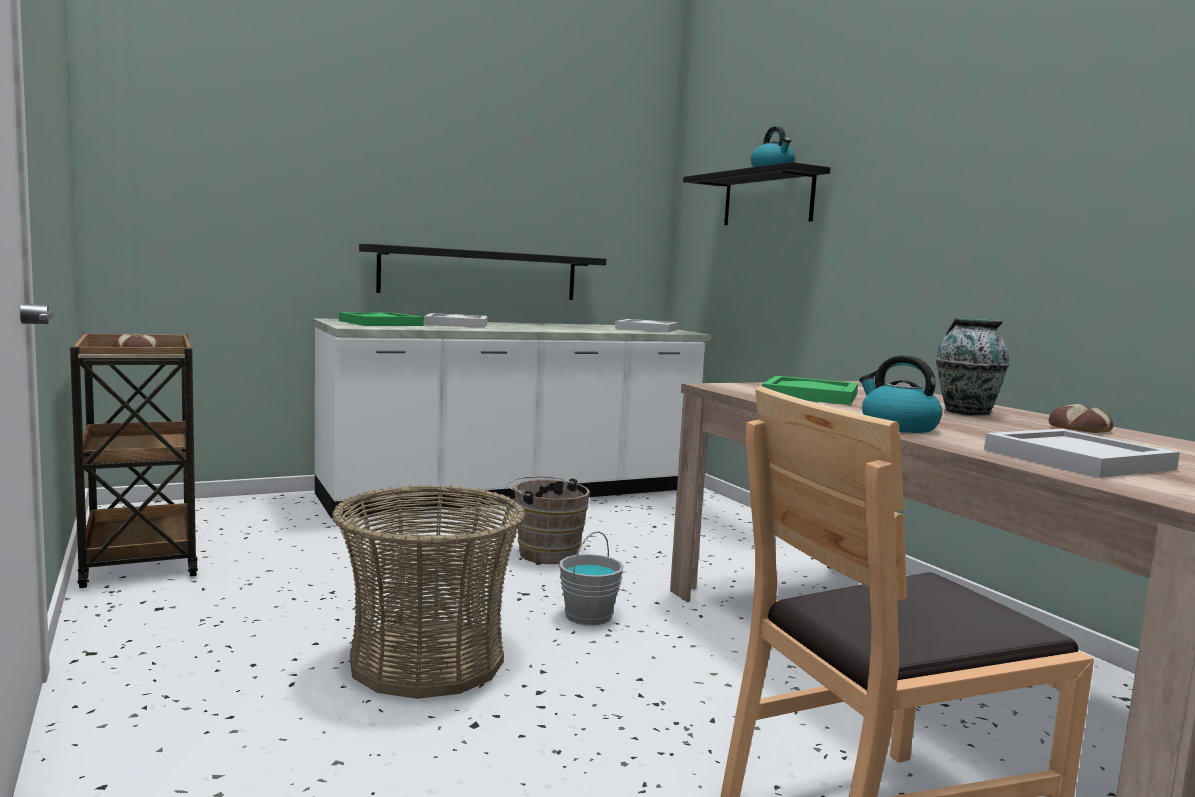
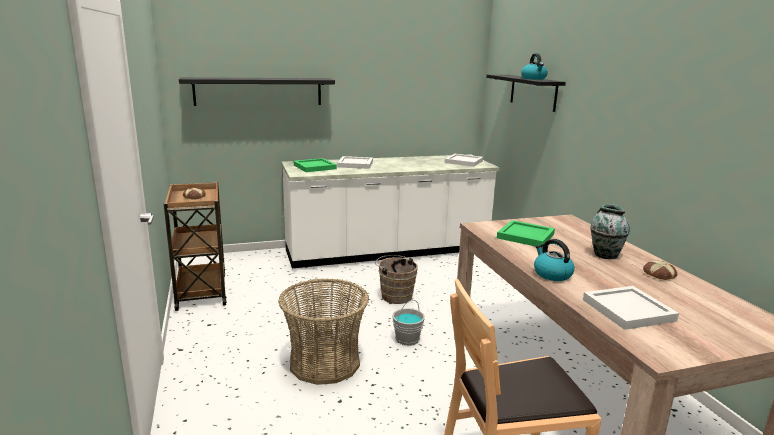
camera: 10 degrees right, 10 degrees up
(480, 274) = (370, 131): black shelf -> black shelf (258, 91)

